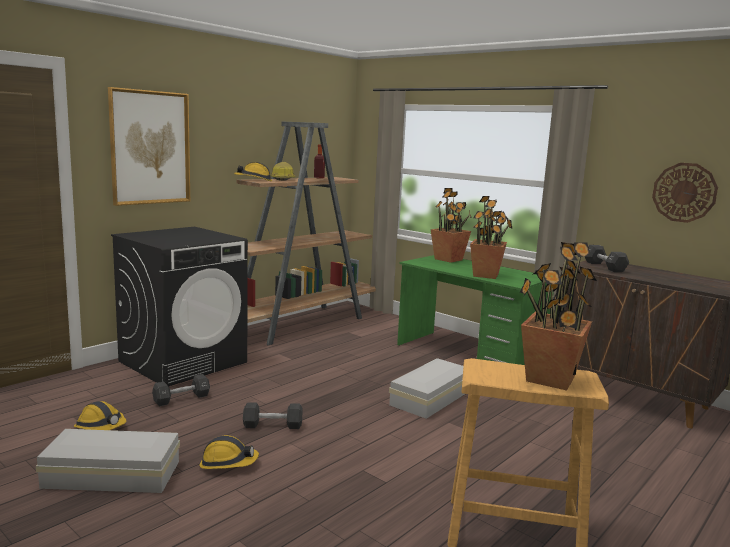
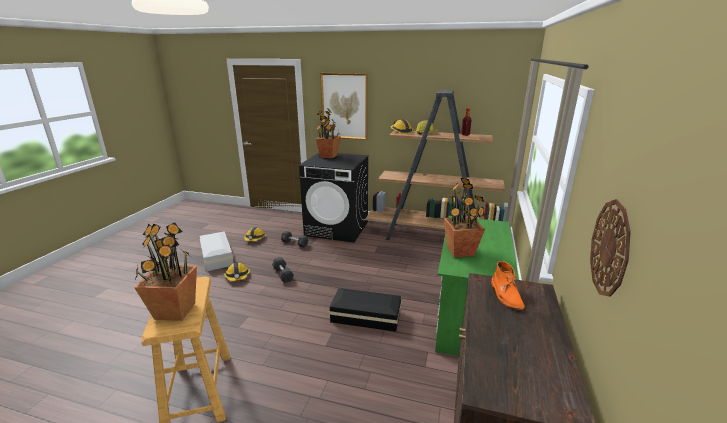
camera: 65 degrees right, 10 degrees up
(433, 397) = (366, 317): white storage box -> black storage box
(449, 259) = (493, 229): potted plant -> potted plant (328, 156)
(604, 267) = (506, 295): black dumbbell -> orange boot

